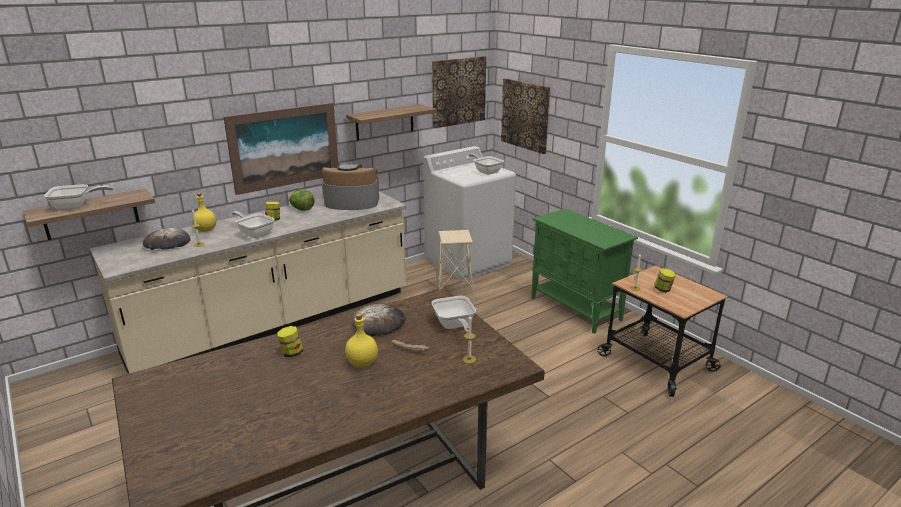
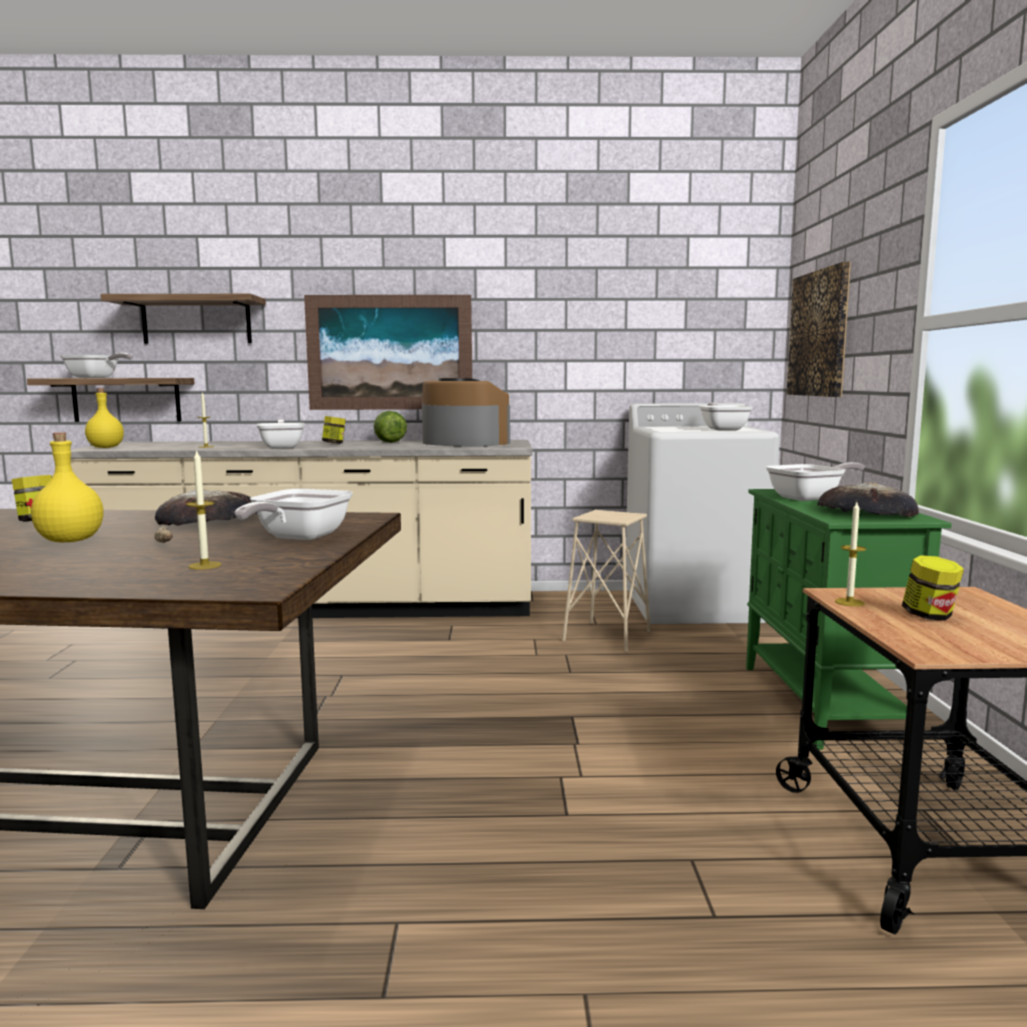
camera: 35 degrees right, 15 degrees down
(167, 243) = (182, 444): bread -> bread (866, 512)
(205, 230) = (245, 443): yellow bottle -> yellow bottle (105, 447)
(385, 122) = (560, 337): shelf -> shelf (196, 321)
(458, 91) = (708, 303): picture -> none
(569, 224) = (810, 498): none -> frying pan

